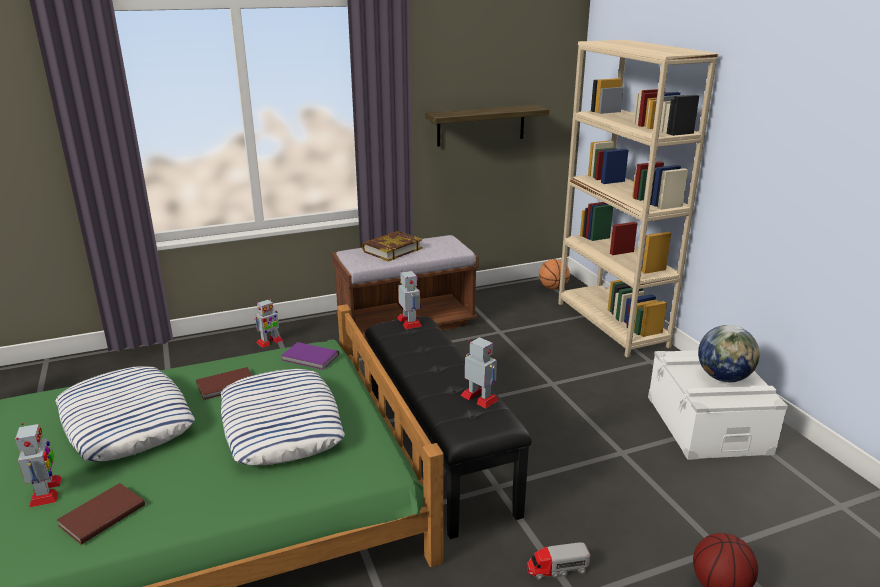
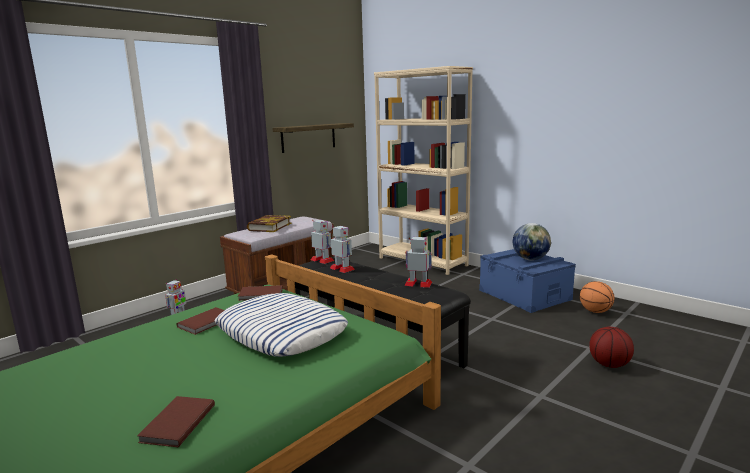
camera: 25 degrees left, 10 degrees down
(46, 492) = (97, 425): toy robot -> toy robot (342, 269)
(126, 421) = (132, 362): pillow -> none
(310, 358) = (261, 295): purple book -> brown book
(553, 288) = (368, 251): basketball -> basketball (595, 311)
(557, 569) = (514, 385): toy truck -> none
(708, 424) = (524, 295): white storage box -> blue storage box

